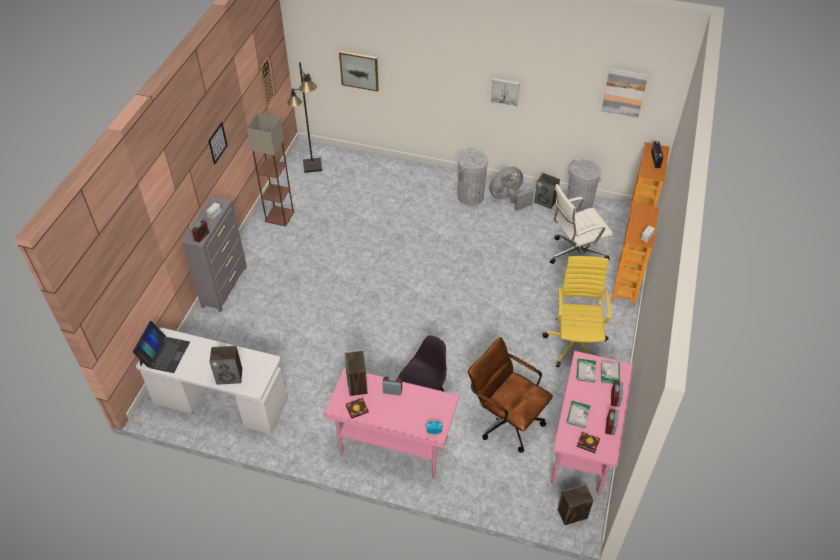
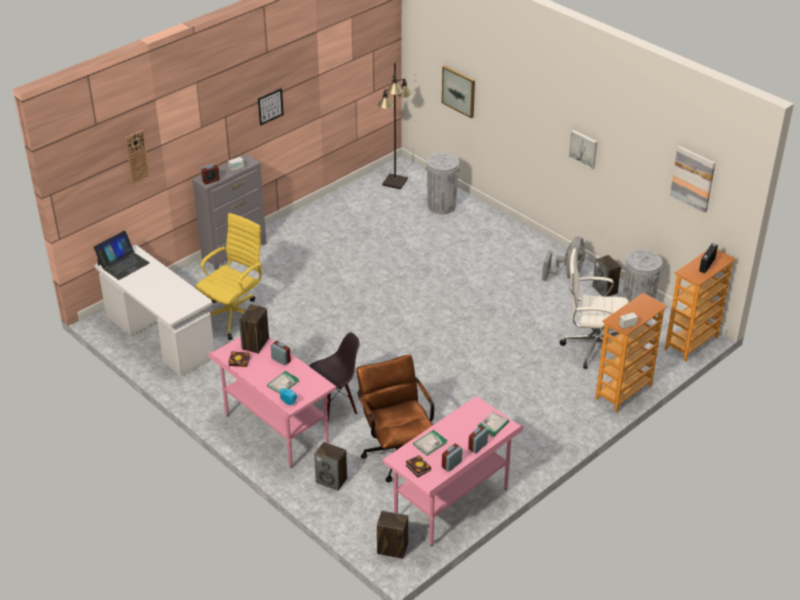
camera: 30 degrees right, 10 degrees down
(230, 376) = (160, 299): speaker -> speaker (332, 480)
(266, 81) = (360, 74): wall clock -> wall clock (137, 157)
(280, 216) = (329, 214): floor lamp -> none
(470, 196) = (529, 259): grey trash can -> grey trash can (441, 206)
(508, 199) = (567, 275): grey fan -> grey fan turned 105 degrees clockwise
(575, 343) = (522, 420): yellow office chair -> yellow office chair (234, 316)
(586, 371) = (470, 414): book -> book (283, 384)

